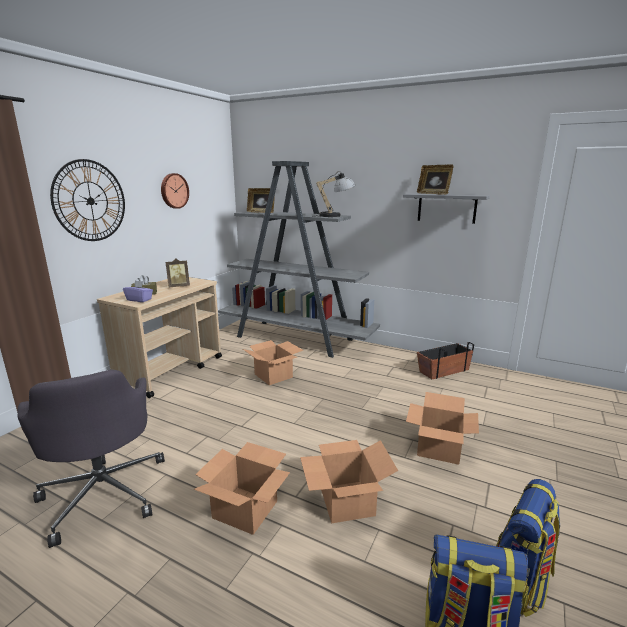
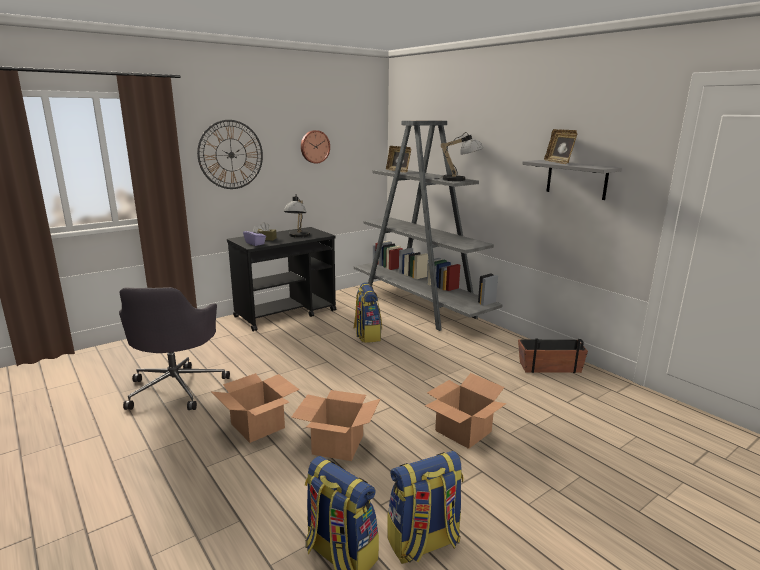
camera: 25 degrees right, 0 degrees up
(171, 370) = (286, 313): beige cart -> black cart
(179, 286) = (298, 236): picture frame -> table lamp
(273, 375) = (367, 335): cardboard box -> backpack

